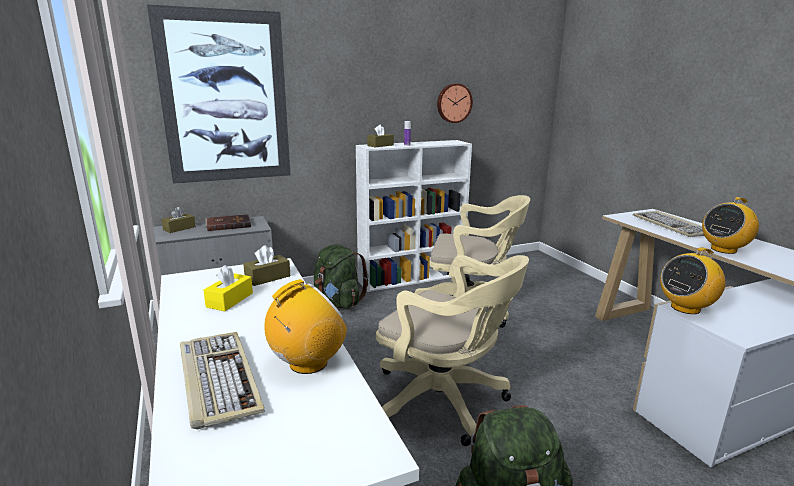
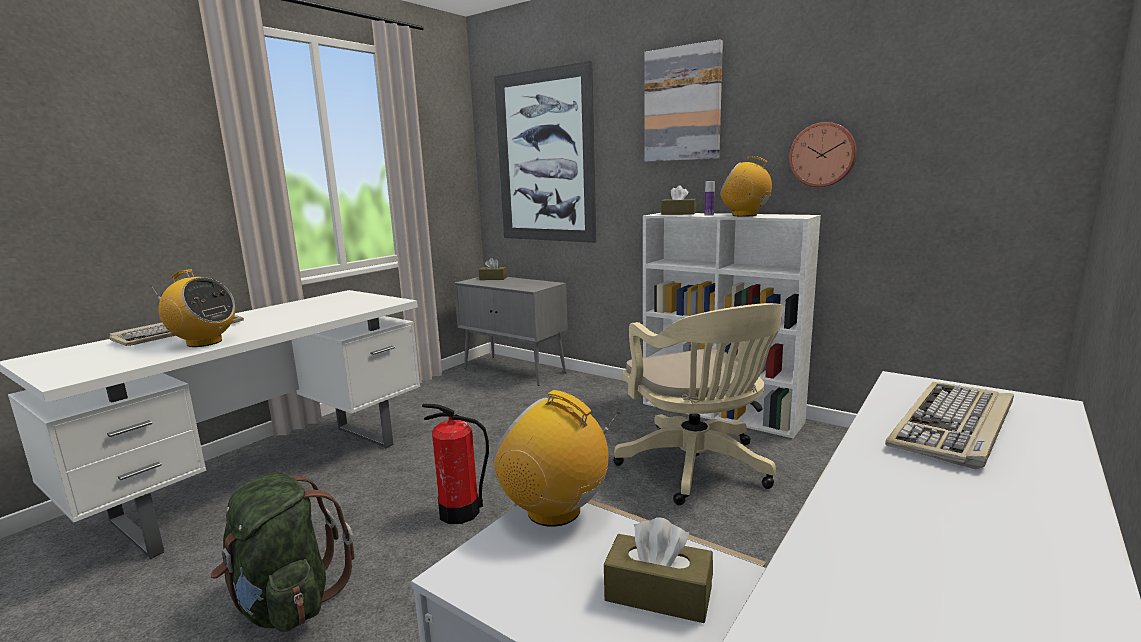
camera: 60 degrees right, 5 degrees down
(228, 224) = (523, 283): brown book -> none
(230, 300) = (311, 308): yellow tissue box -> none
(267, 277) = (363, 305): brown tissue box -> brown tissue box (658, 594)
(338, 302) = (597, 400): green backpack -> none
(365, 62) = (682, 104): none -> picture
(445, 401) = (460, 512): beige office chair -> fire extinguisher
(723, 249) = (875, 491): radio -> radio (745, 215)

